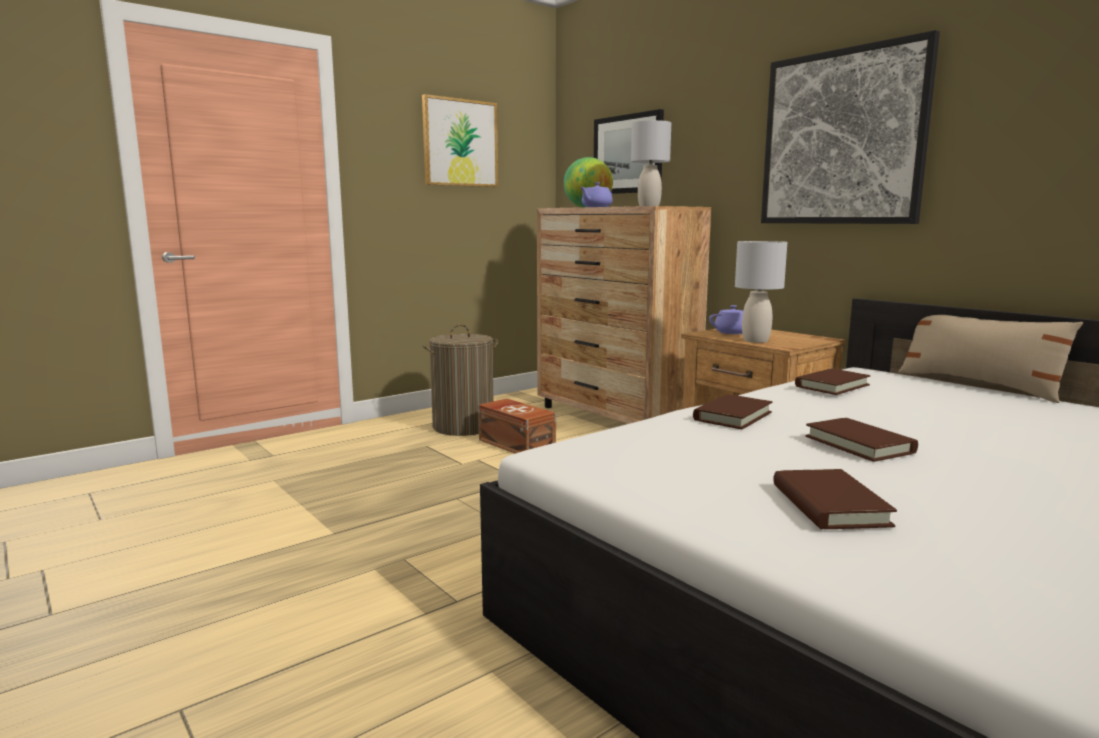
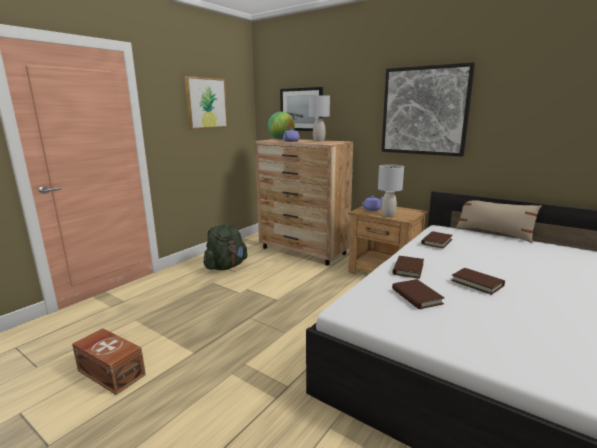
camera: 15 degrees left, 5 degrees up
(463, 426) = (226, 266): laundry basket -> green backpack
(516, 444) = (262, 275): brown storage box -> brown storage box (111, 372)
(829, 505) = (495, 328): brown book -> brown book (416, 296)

